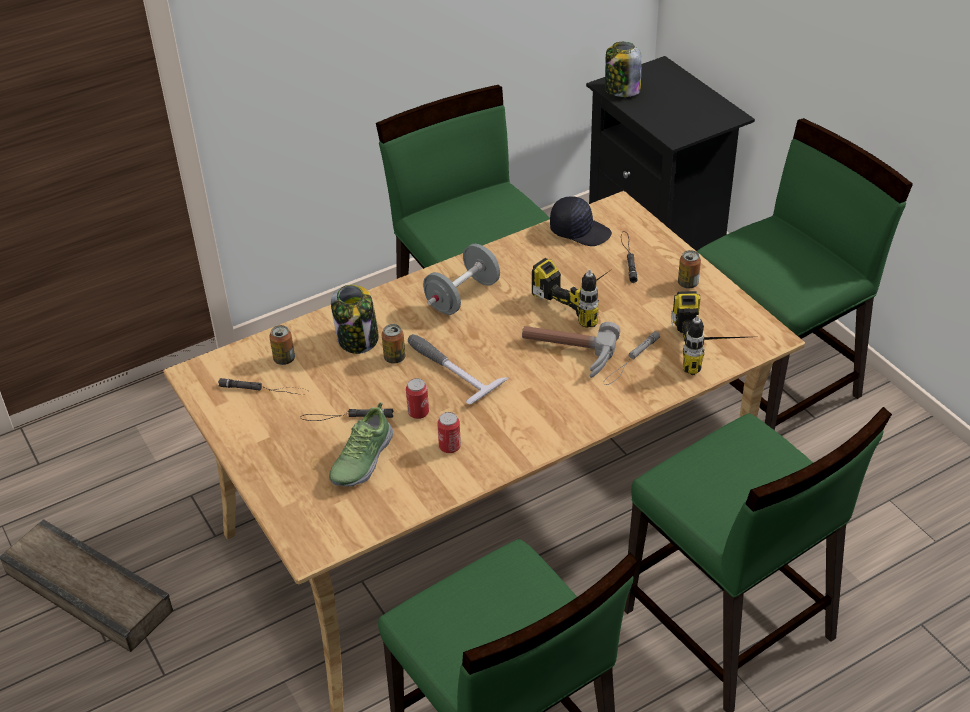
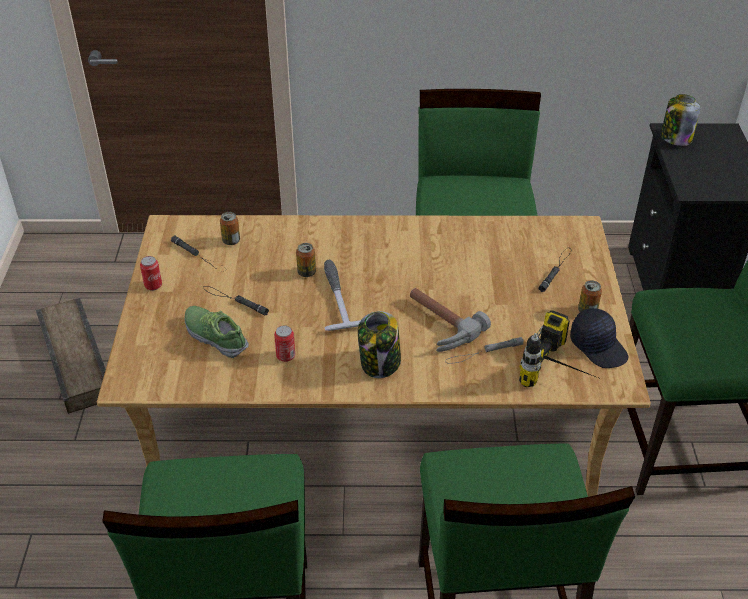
camera: 30 degrees right, 0 degrees up
(358, 339) = (293, 248): jar -> jar (380, 363)
(361, 460) = (216, 336): shoe -> shoe turned 75 degrees clockwise
(418, 412) = (286, 320): can -> can (153, 285)
(462, 296) = (397, 247): grey dumbbell -> none
(580, 231) = (533, 233): black cap -> black cap (598, 346)
(584, 298) = (490, 287): power drill -> none

